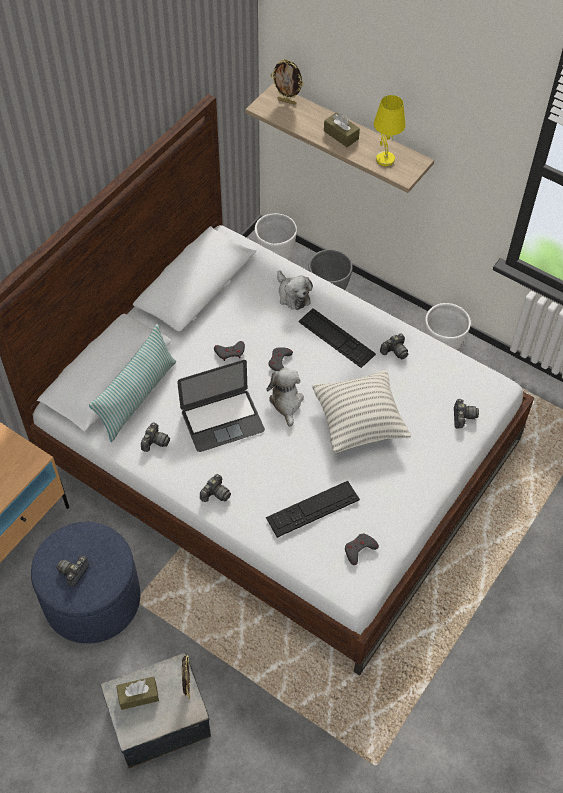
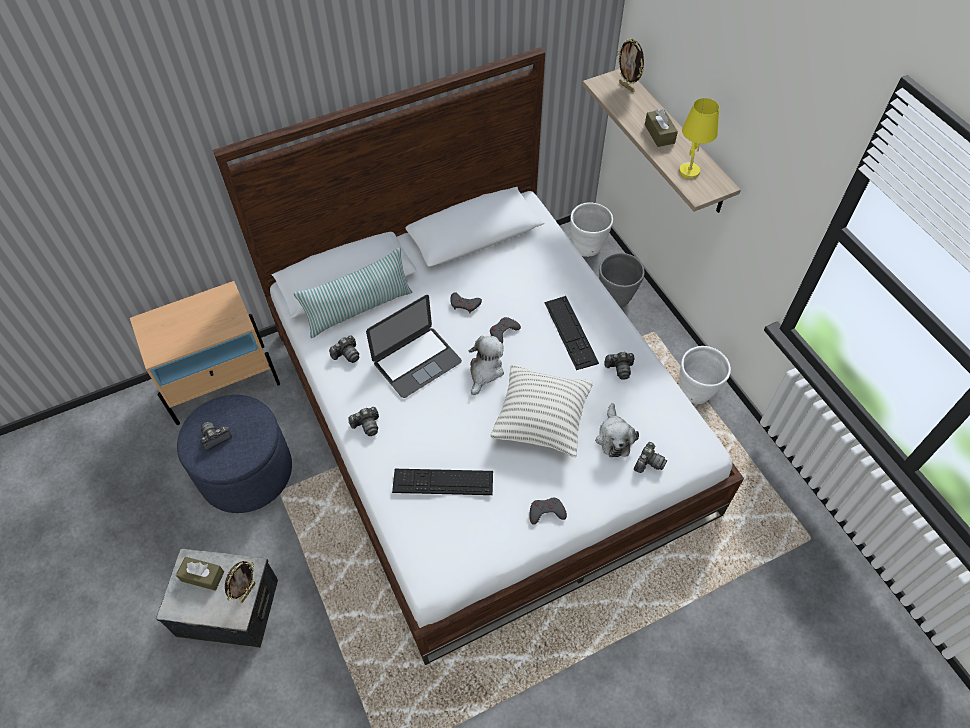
camera: 30 degrees right, 0 degrees up
(222, 420) = (417, 361): laptop -> laptop turned 45 degrees counterclockwise
(292, 295) = (555, 277): plush toy -> plush toy (614, 437)
(359, 549) = (461, 543): grey game controller -> grey game controller (546, 512)

